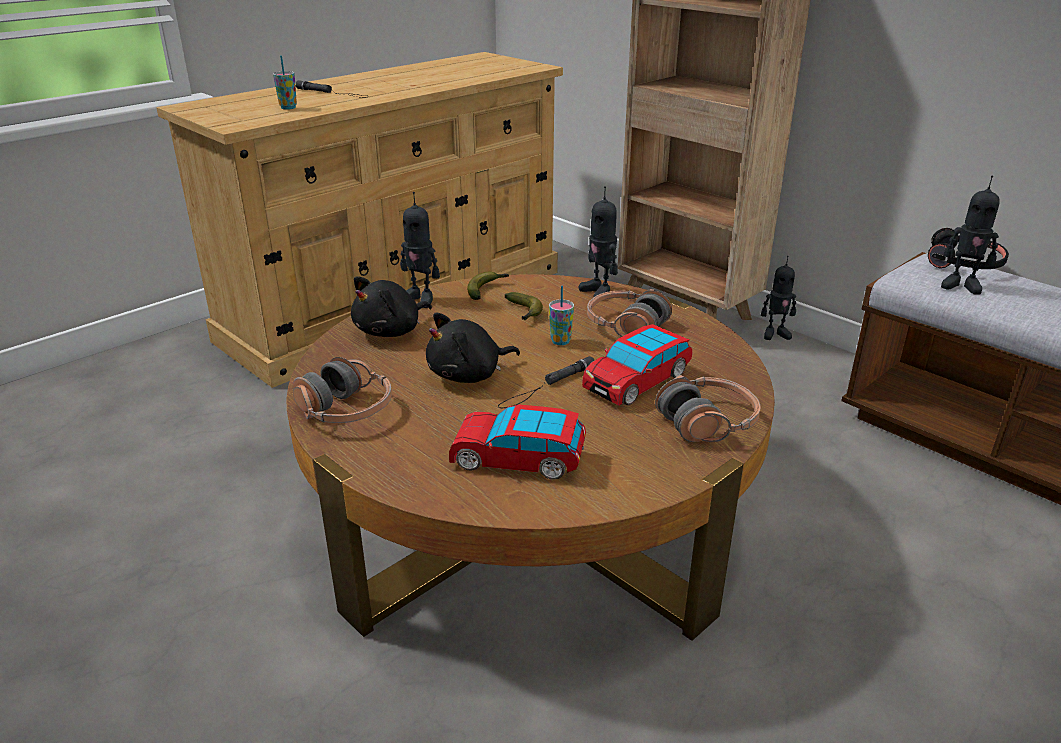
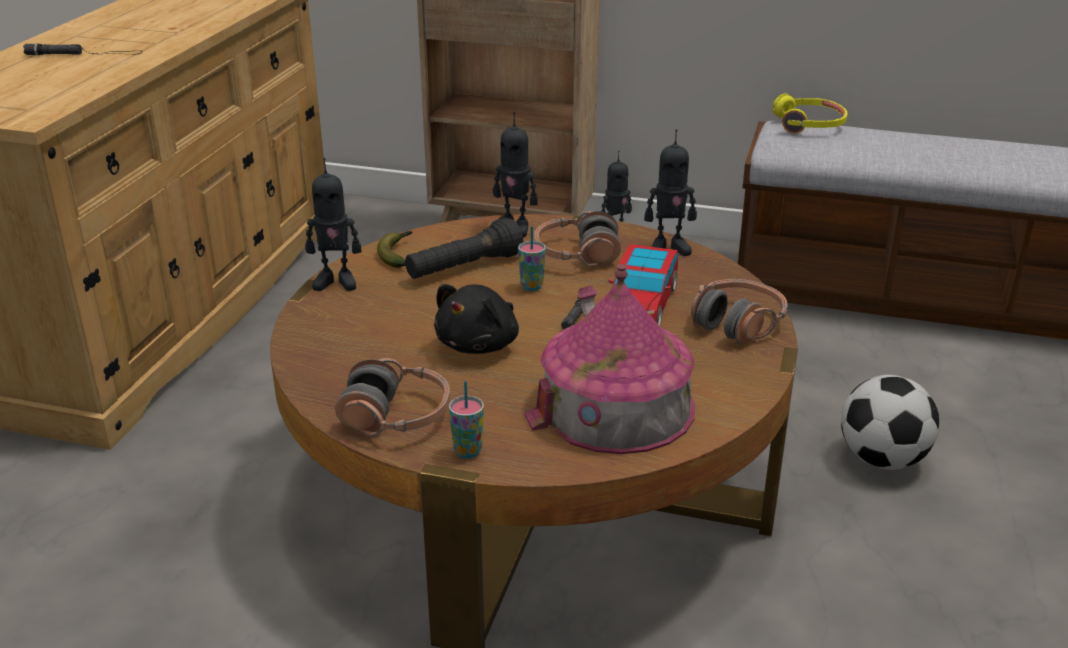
camera: 30 degrees left, 0 degrees up
(288, 108) = (60, 83): cup -> cup (468, 451)
(391, 331) = (345, 324): black plush toy -> none
(518, 459) = (615, 406): toy car -> toy house
(524, 313) = (464, 268): banana -> black flashlight
(869, 613) = (882, 460): none -> football
(961, 286) = (826, 146): toy robot -> toy robot (668, 248)
(964, 263) = (809, 124): black headphones -> yellow headphones

